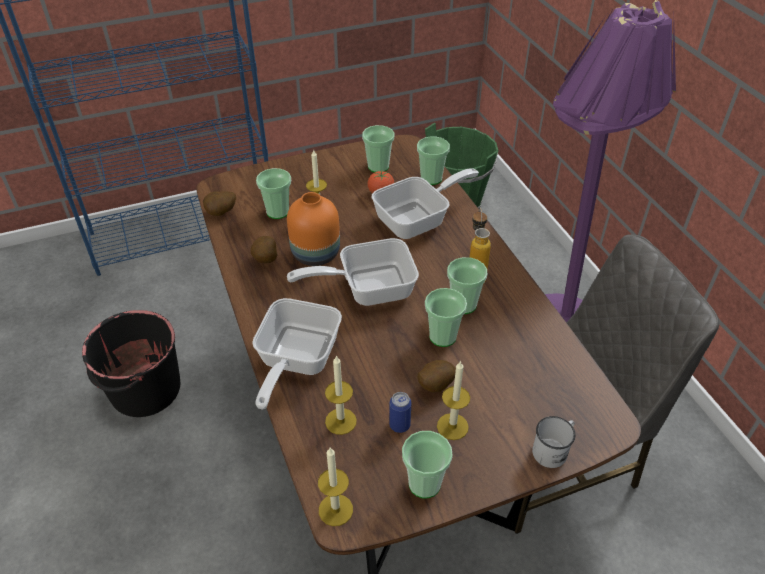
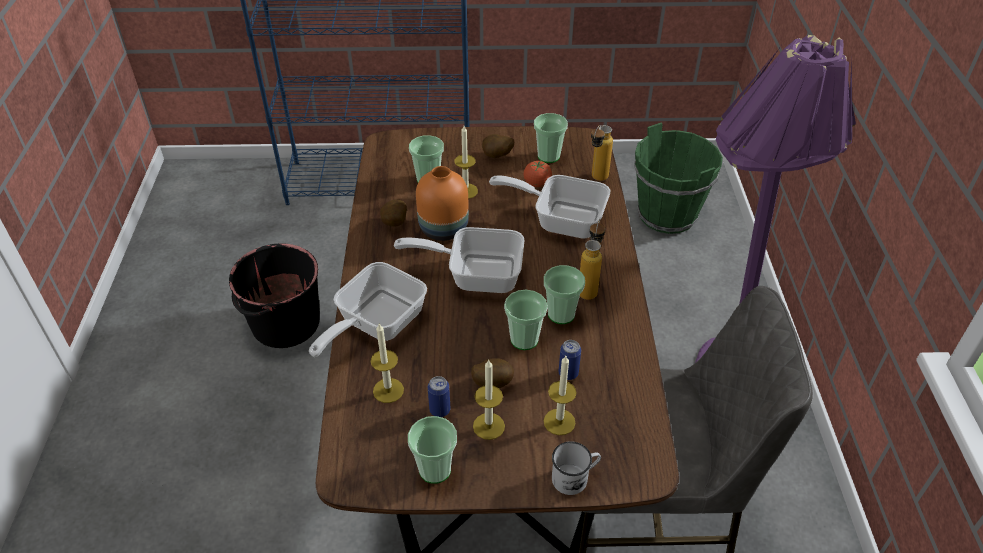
camera: 20 degrees right, 0 degrees up
(221, 213) = (376, 169): potato -> potato (497, 157)
(335, 510) = (344, 467): candle -> candle (559, 422)
(418, 220) = (561, 219): frying pan -> frying pan turned 150 degrees counterclockwise
(431, 178) = (596, 180): cup -> bottle
(497, 356) = (568, 373): none -> can

